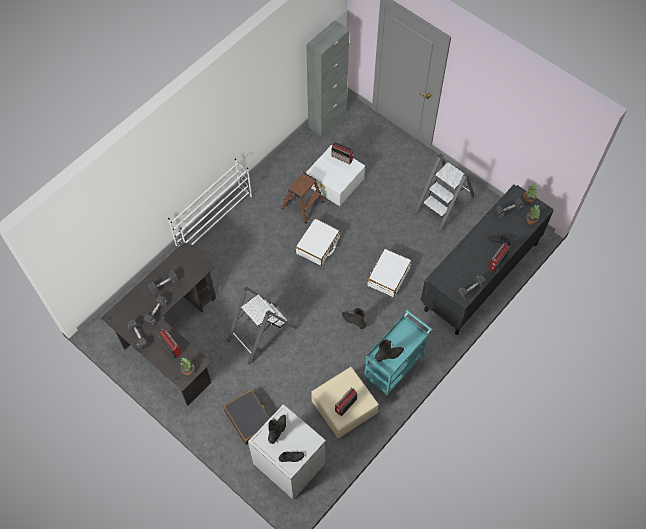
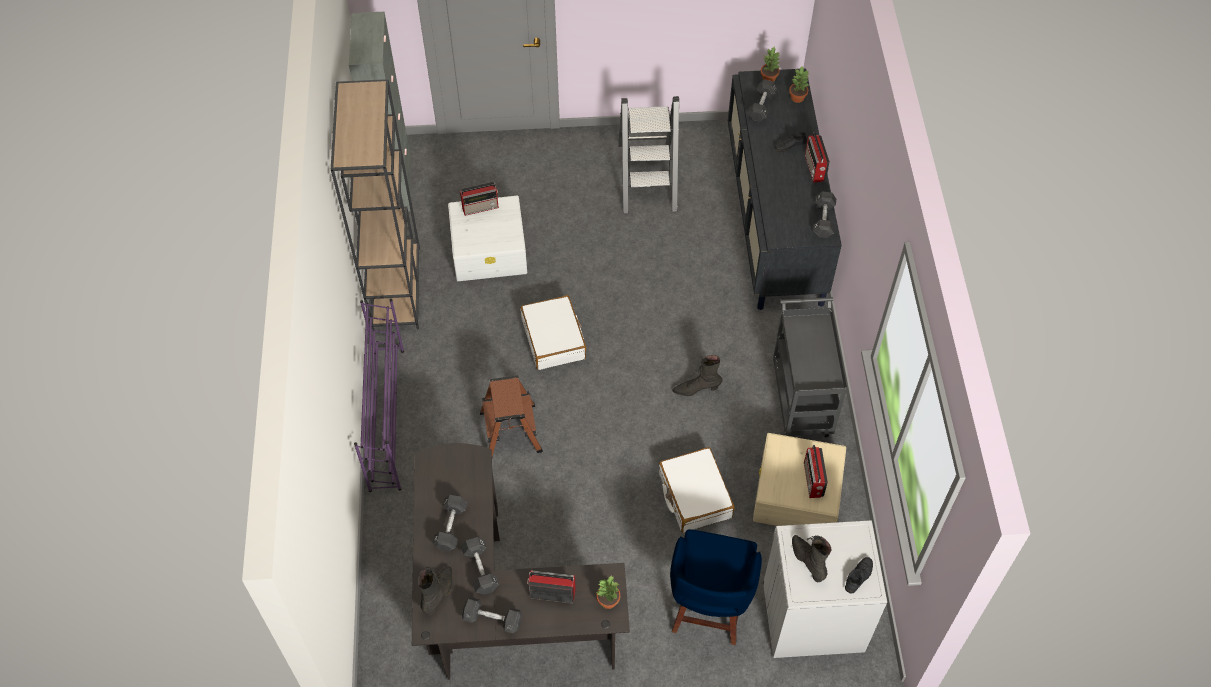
camera: 45 degrees left, 5 degrees down
(215, 221) = (387, 418): white shoe rack -> purple shoe rack
(249, 419) = (708, 611): black suitcase -> blue stool
(261, 334) = (605, 499): grey step ladder -> none
(278, 167) = (395, 288): none -> bookcase
(302, 205) = (480, 308): brown step ladder -> brown step ladder (511, 432)
(388, 276) = (676, 305): white suitcase -> white suitcase (694, 495)
(389, 355) = (815, 370): black boot -> black boot (439, 593)
(394, 368) = (800, 400): turquoise cart -> grey cart

